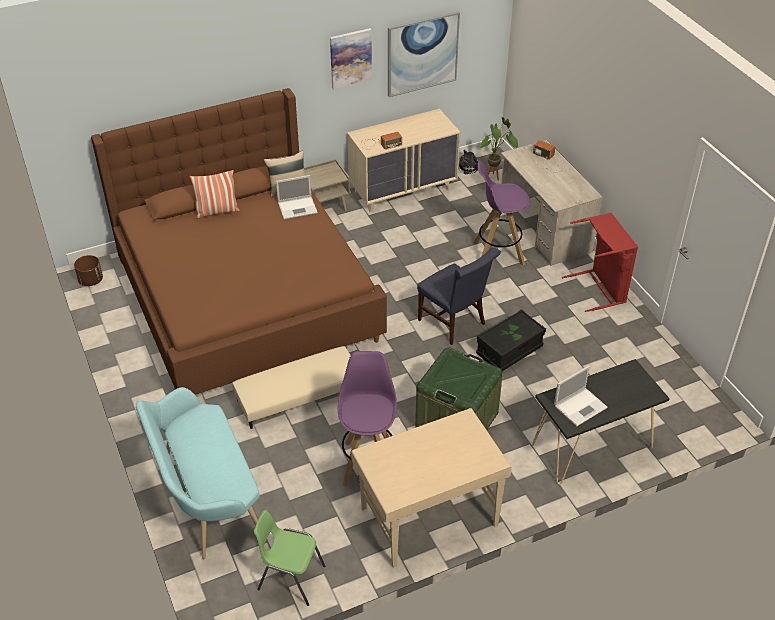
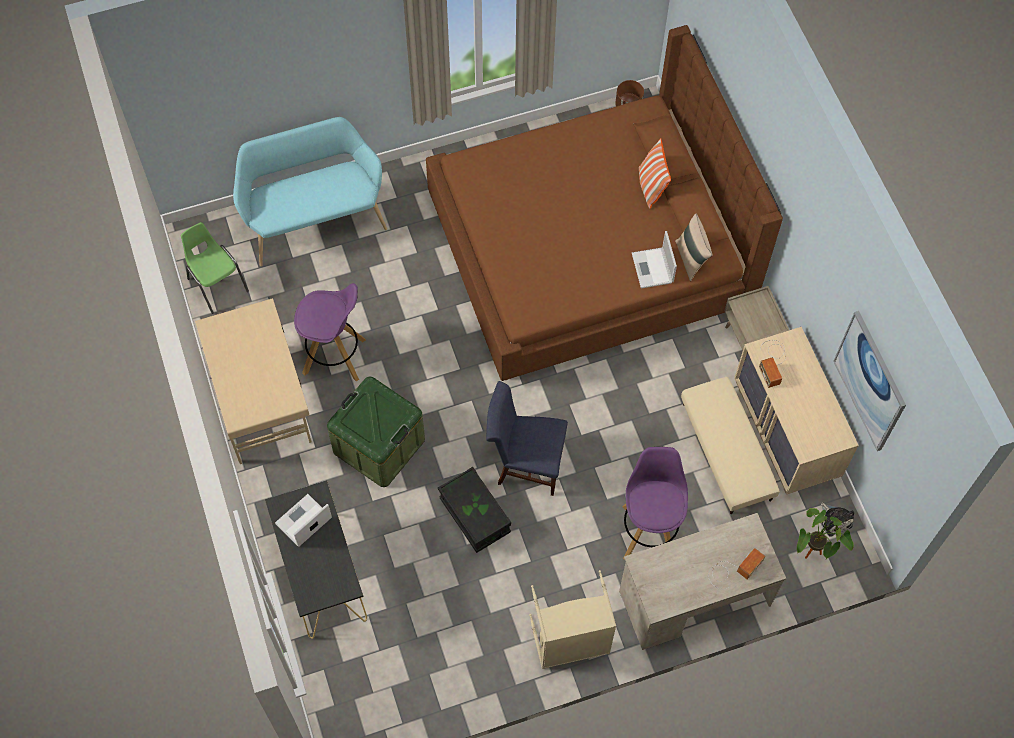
camera: 95 degrees right, 20 degrees up
(290, 578) = (217, 285): green chair -> green chair turned 60 degrees counterclockwise
(298, 396) = (433, 298): beige ottoman -> beige ottoman (727, 451)
(350, 58) = (828, 281): picture -> none
(455, 323) = (525, 463): blue chair -> blue chair turned 45 degrees clockwise
(581, 406) = (303, 521): laptop -> laptop turned 75 degrees clockwise
(599, 289) = (571, 643): red laundry basket -> beige laundry basket

